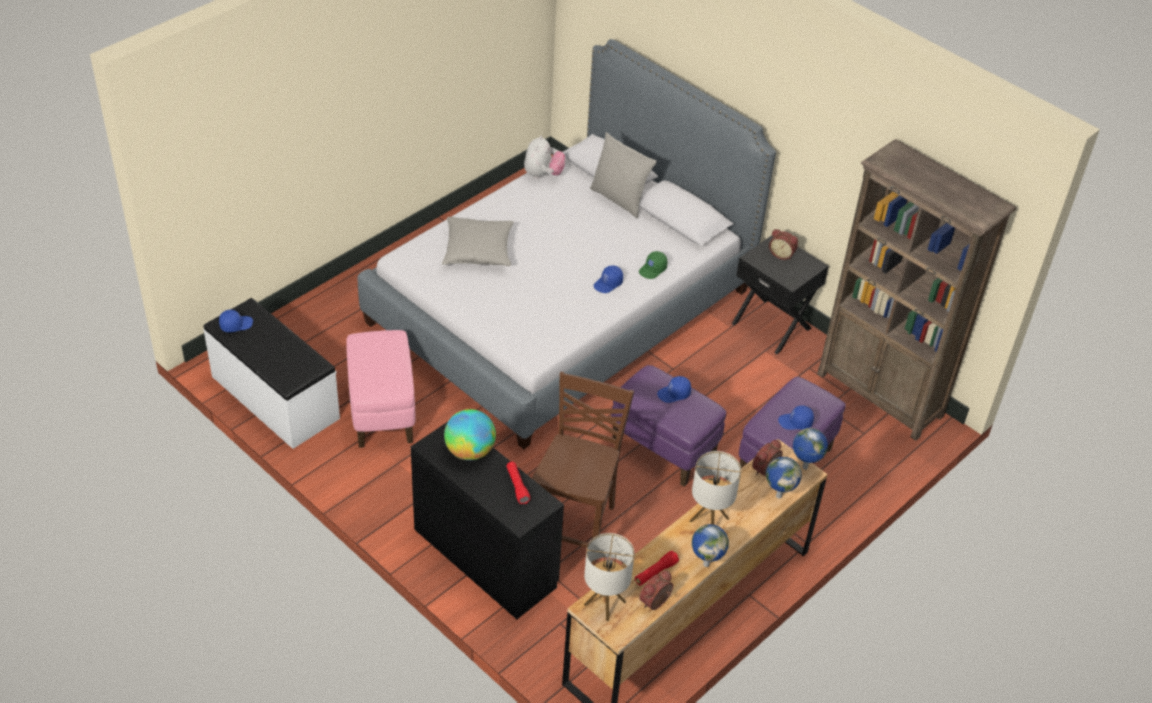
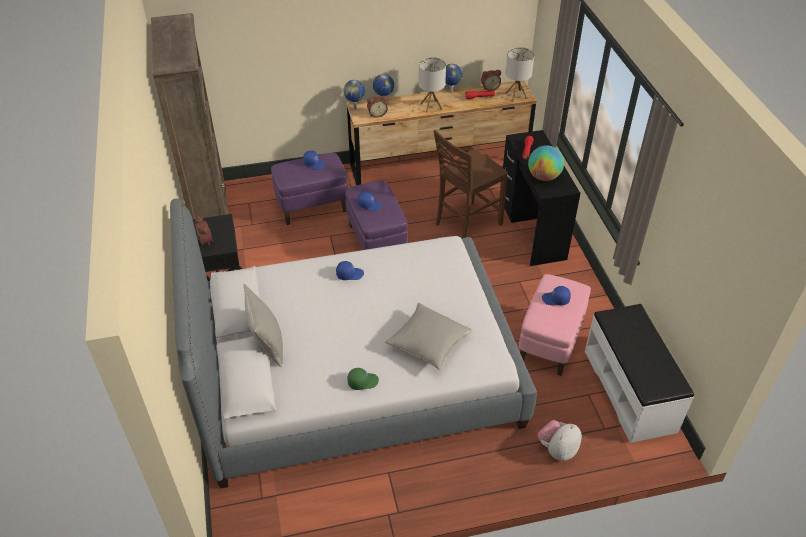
camera: 145 degrees left, 0 degrees up
(236, 324) = (665, 380): blue cap -> blue cap (555, 299)
(543, 174) = (307, 402): plush toy -> plush toy (557, 449)
(653, 270) = (306, 271): green cap -> green cap (362, 381)

